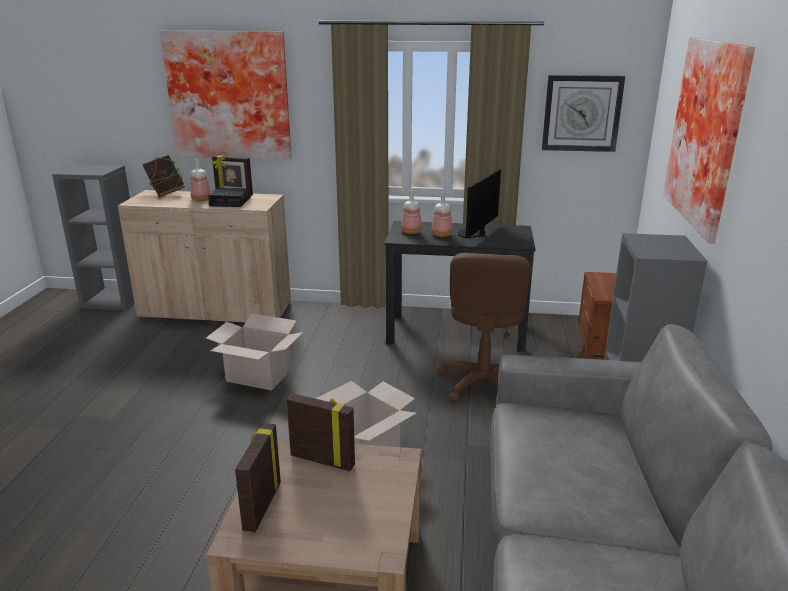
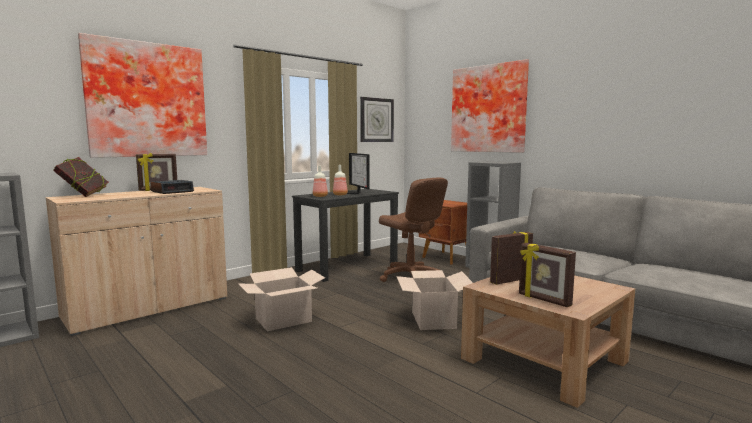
camera: 50 degrees left, 15 degrees down
(202, 199) = (138, 193): bottle -> none

